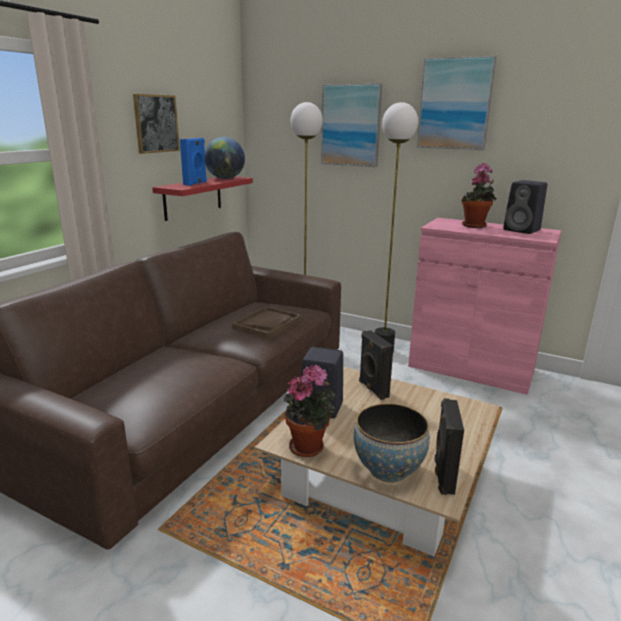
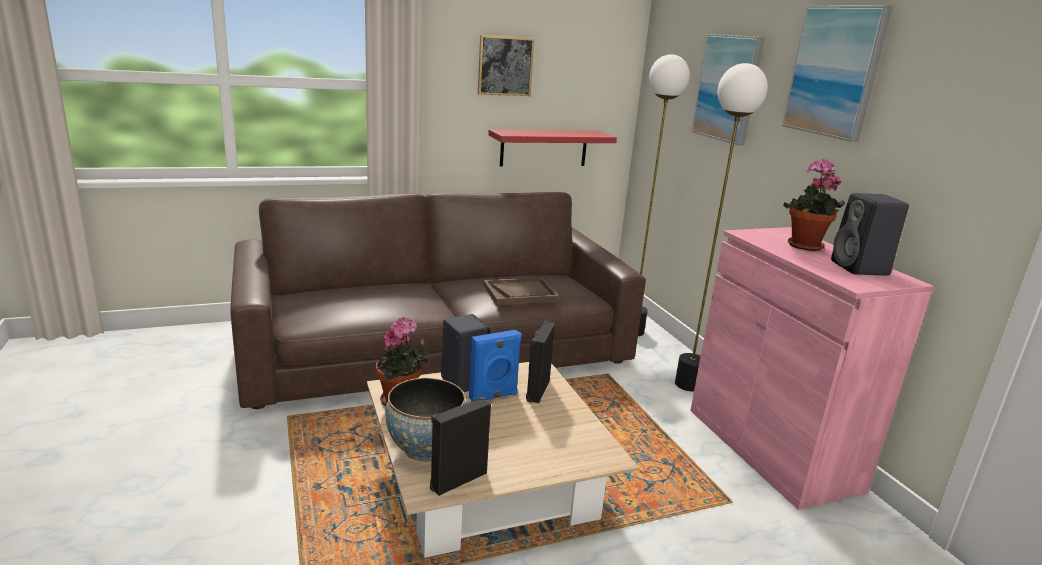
camera: 40 degrees right, 0 degrees up
(196, 183) = (536, 133): blue speaker -> blue speaker (493, 397)
(225, 178) = (584, 133): globe -> none

